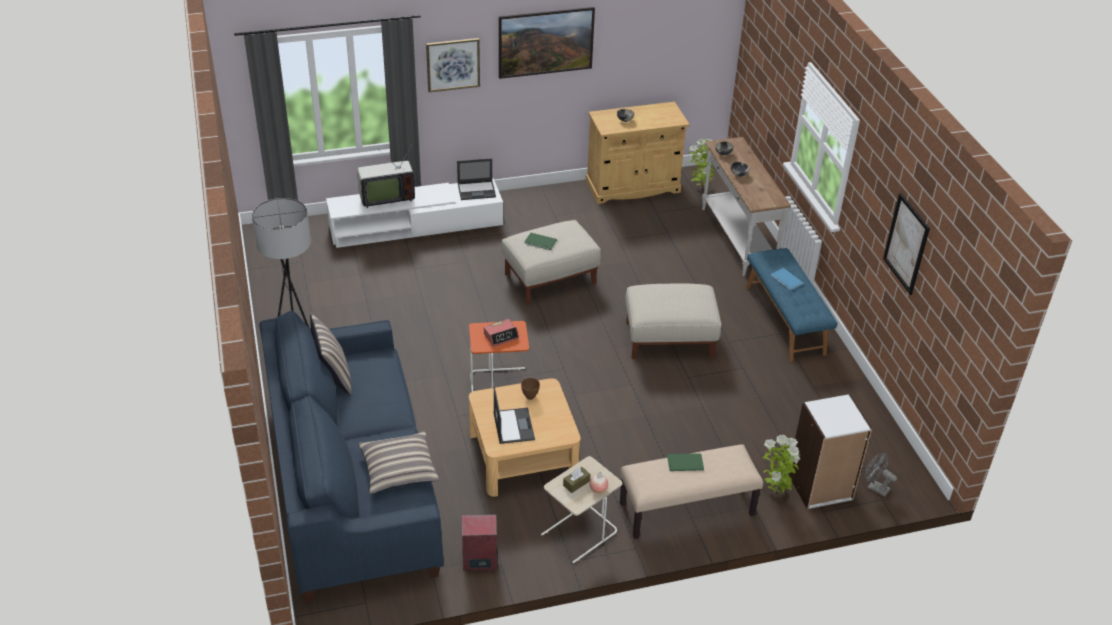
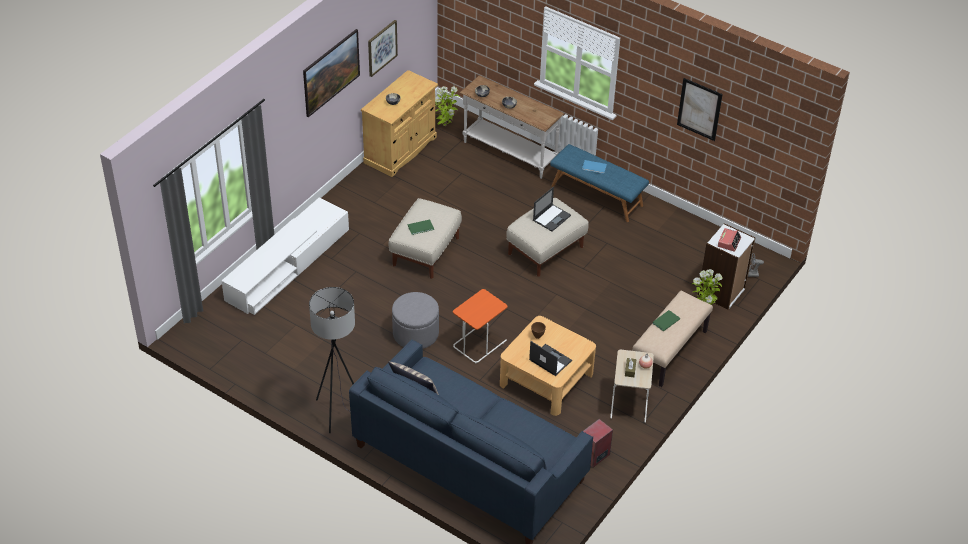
camera: 40 degrees left, 5 degrees up
(385, 197) = (264, 255): television -> none
(398, 469) = (527, 427): pillow -> none
(451, 341) = (415, 333): none -> grey ottoman
(453, 64) = (279, 124): picture -> picture (382, 48)
(477, 190) = (320, 213): laptop -> laptop (552, 217)
(501, 336) = (481, 307): alarm clock -> alarm clock (729, 242)

